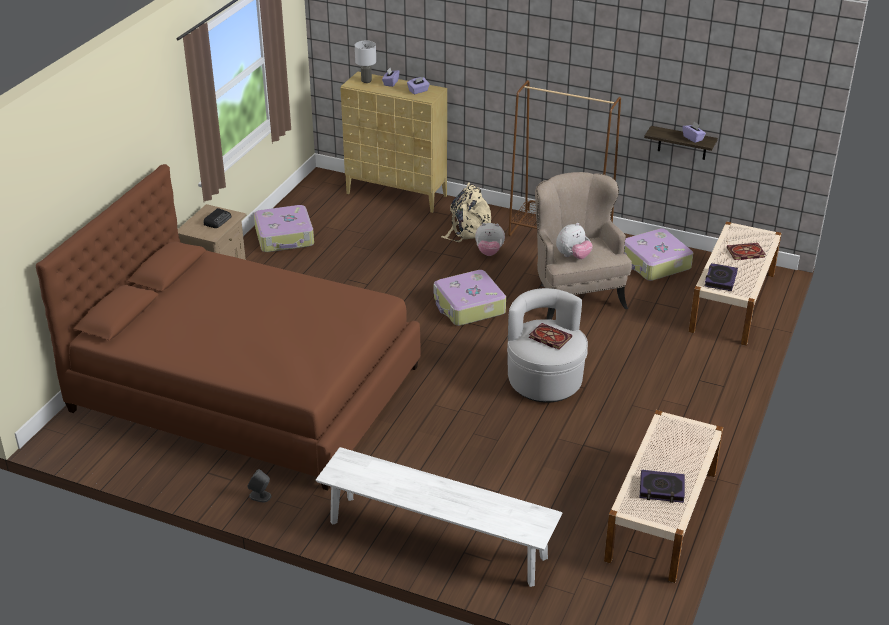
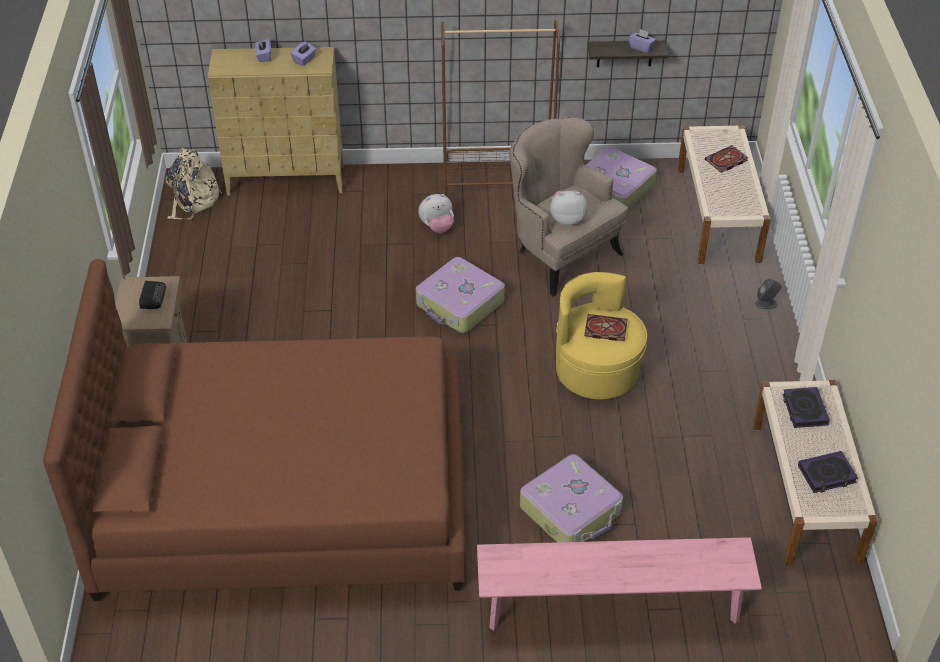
camera: 25 degrees left, 10 degrees up
(260, 496) = (393, 625): grey speaker -> grey speaker (766, 304)
(285, 237) = (194, 276): suitcase -> suitcase (571, 510)
(366, 81) = (233, 60): white table lamp -> none
(437, 540) = (612, 606): white bench -> pink bench
(467, 230) = (395, 204): beige backpack -> beige backpack (193, 200)
(545, 381) = (597, 372): white armchair -> yellow armchair
(573, 256) = (567, 219): plush toy -> plush toy turned 120 degrees counterclockwise
(720, 280) = (723, 201): book -> book (804, 410)

